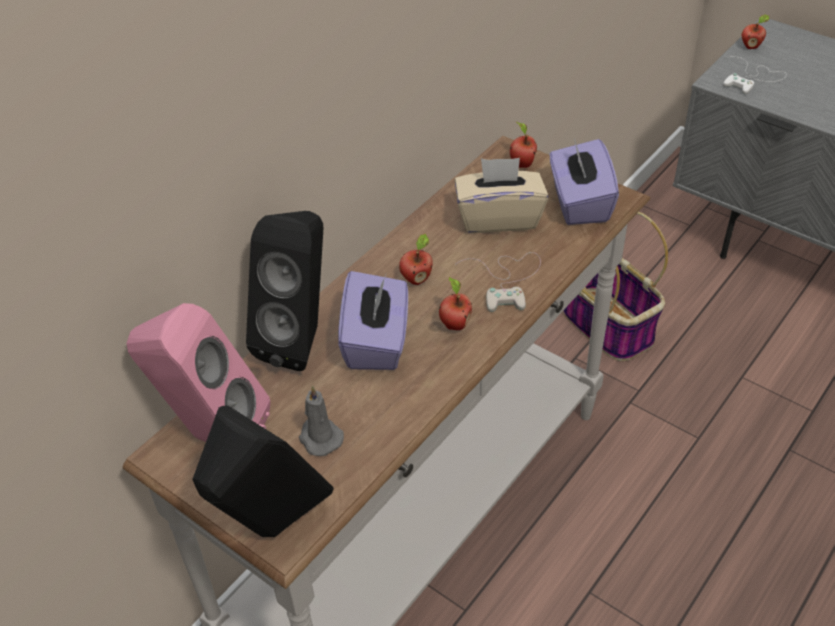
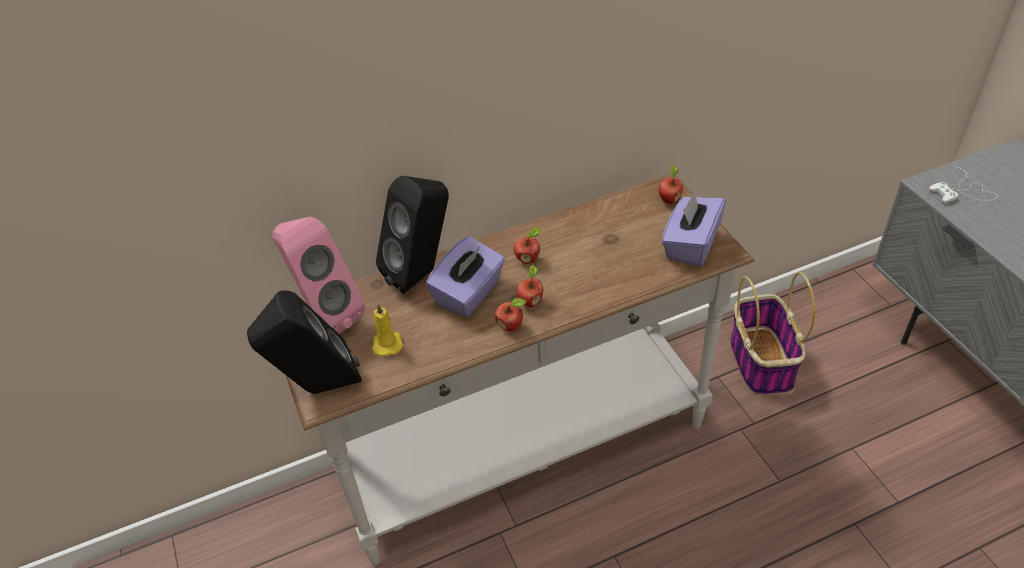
camera: 30 degrees right, 0 degrees up
(319, 437) = (387, 343): grey candle -> yellow candle
(499, 218) = (620, 235): beige tissue box -> none
(507, 280) = (591, 284): white game controller -> none
(751, 46) = (983, 163): apple -> apple (511, 326)

